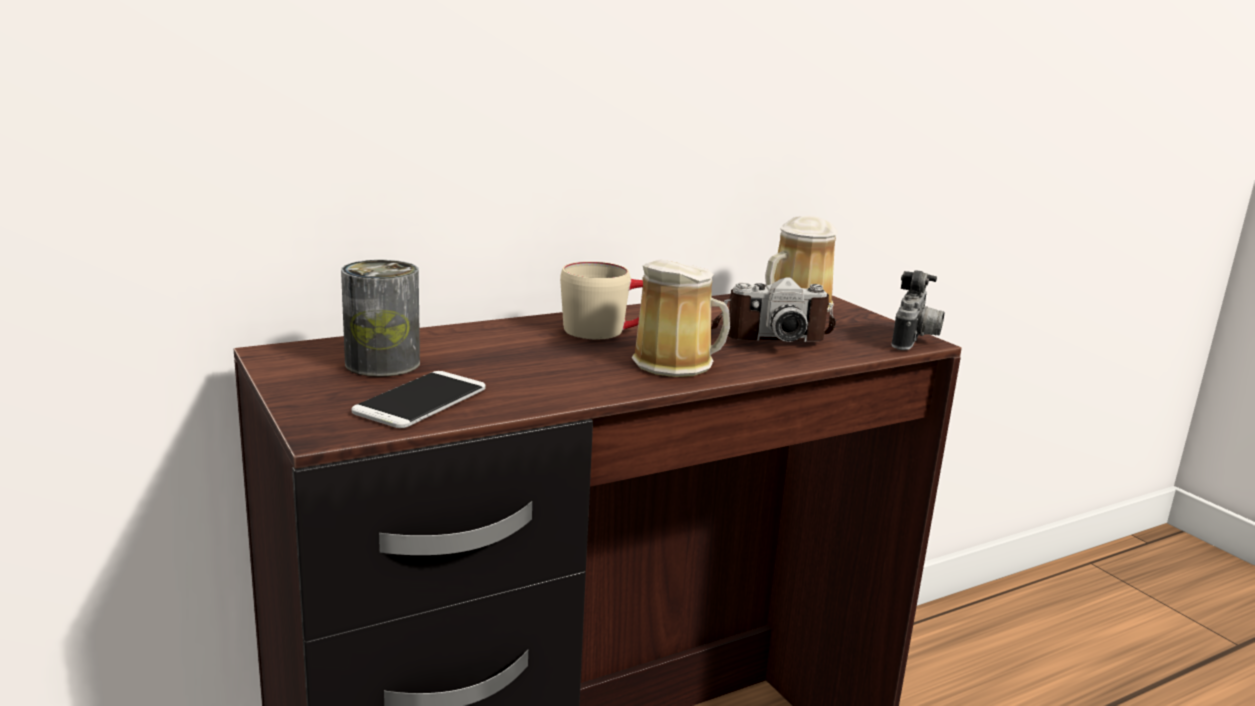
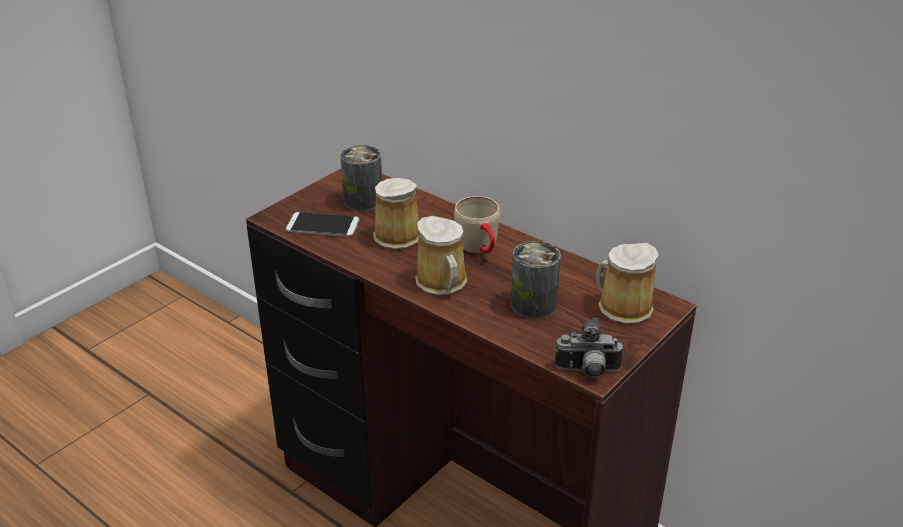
camera: 70 degrees right, 15 degrees up
(518, 362) = (398, 235): none -> mug
(766, 335) = (533, 305): camera -> can

